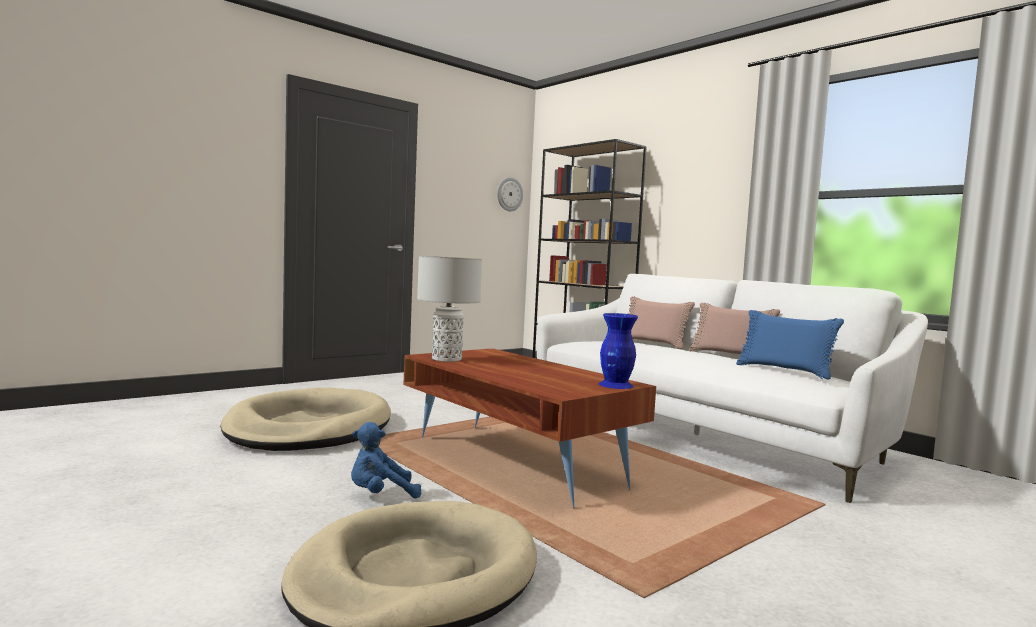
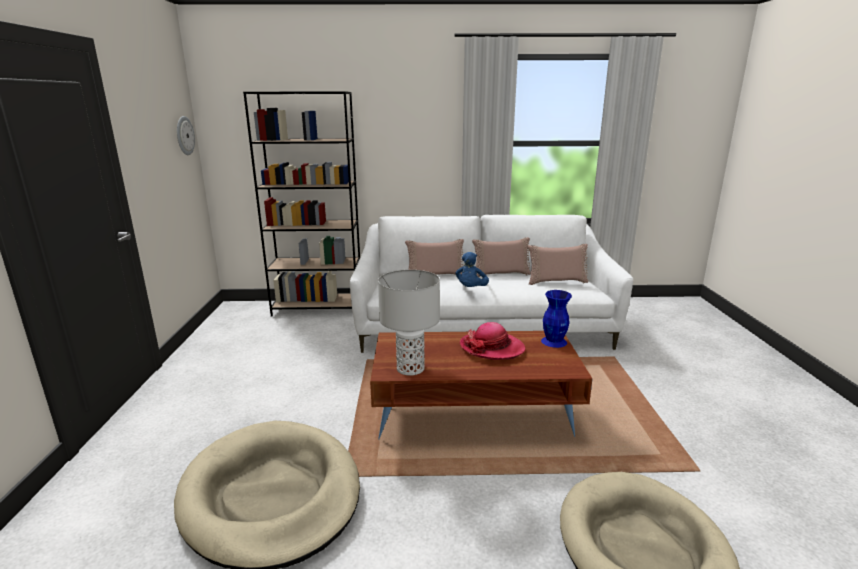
camera: 50 degrees left, 15 degrees up
(380, 495) = (490, 513): blue plush toy -> blue plush toy (471, 289)
(543, 371) = (492, 348): none -> hat
(784, 371) = (556, 282): blue pillow -> beige pillow

